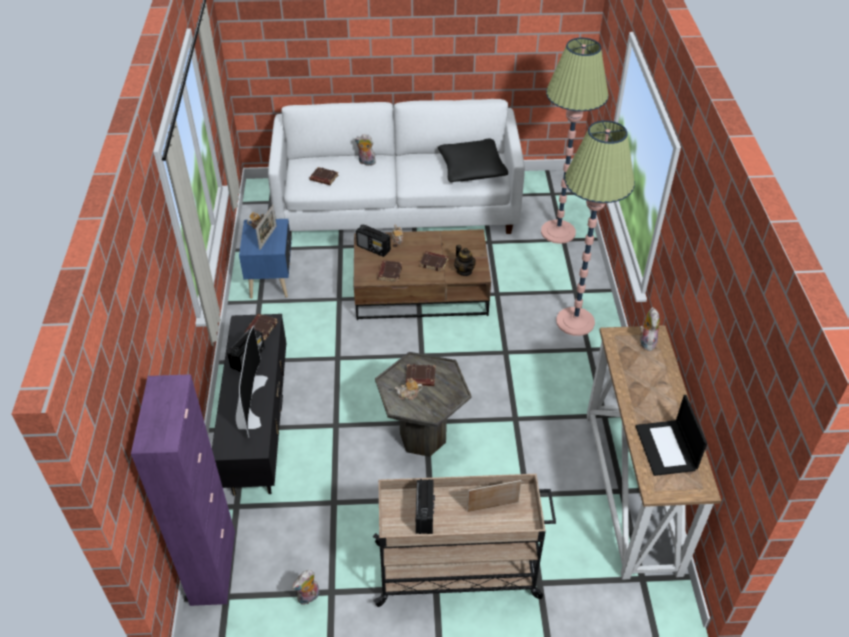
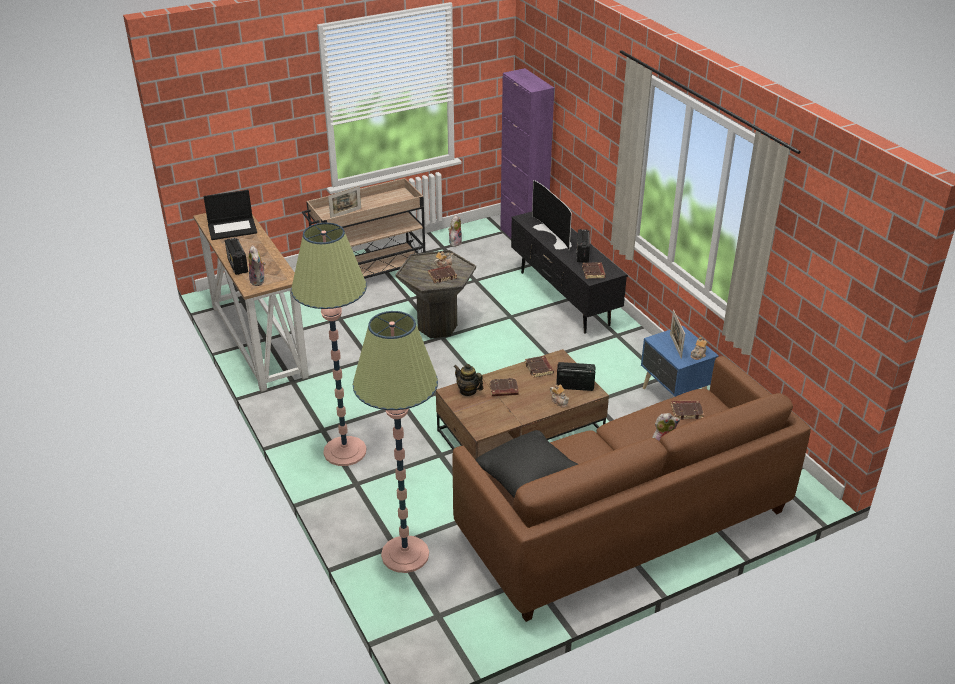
camera: 155 degrees right, 10 degrees down
(398, 207) = (623, 521): white sofa -> brown sofa
(424, 514) = (387, 202): radio -> radio (237, 266)
(666, 448) = (233, 228): laptop -> laptop turned 105 degrees clockwise

